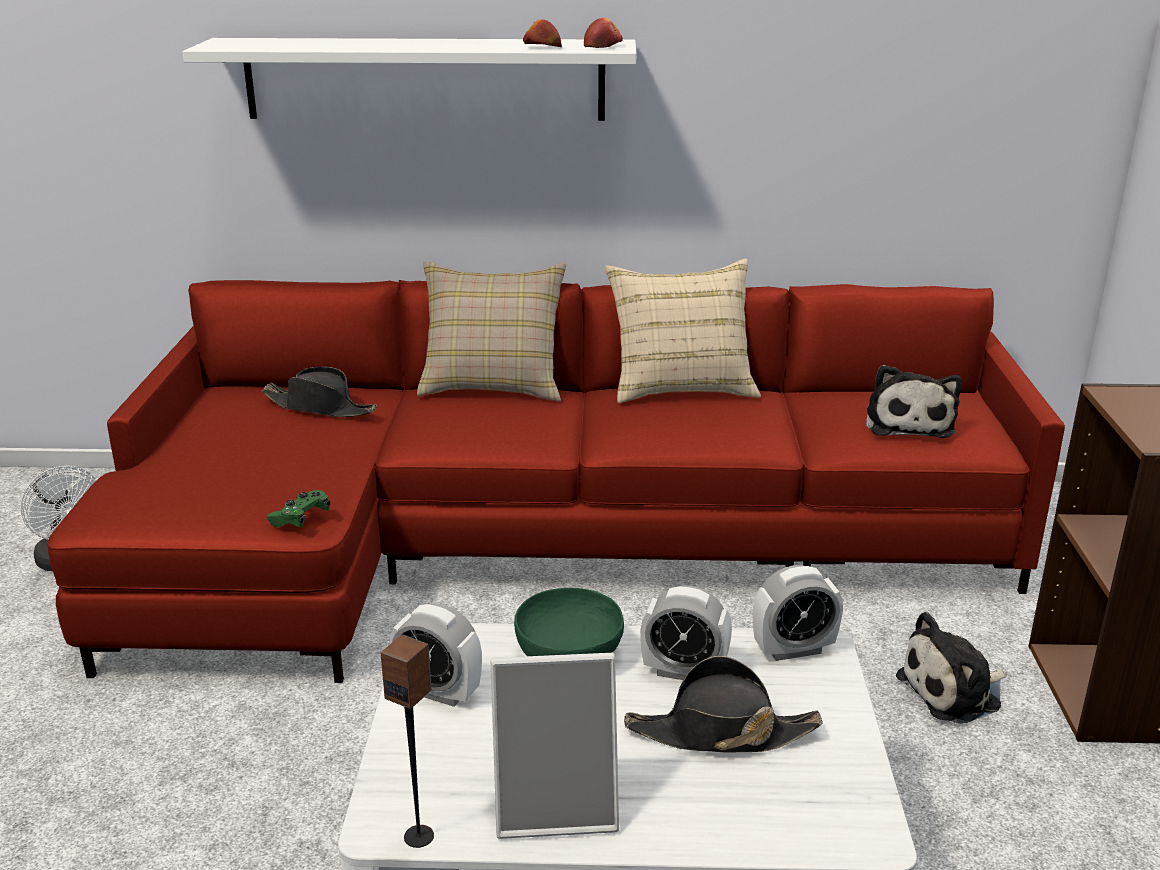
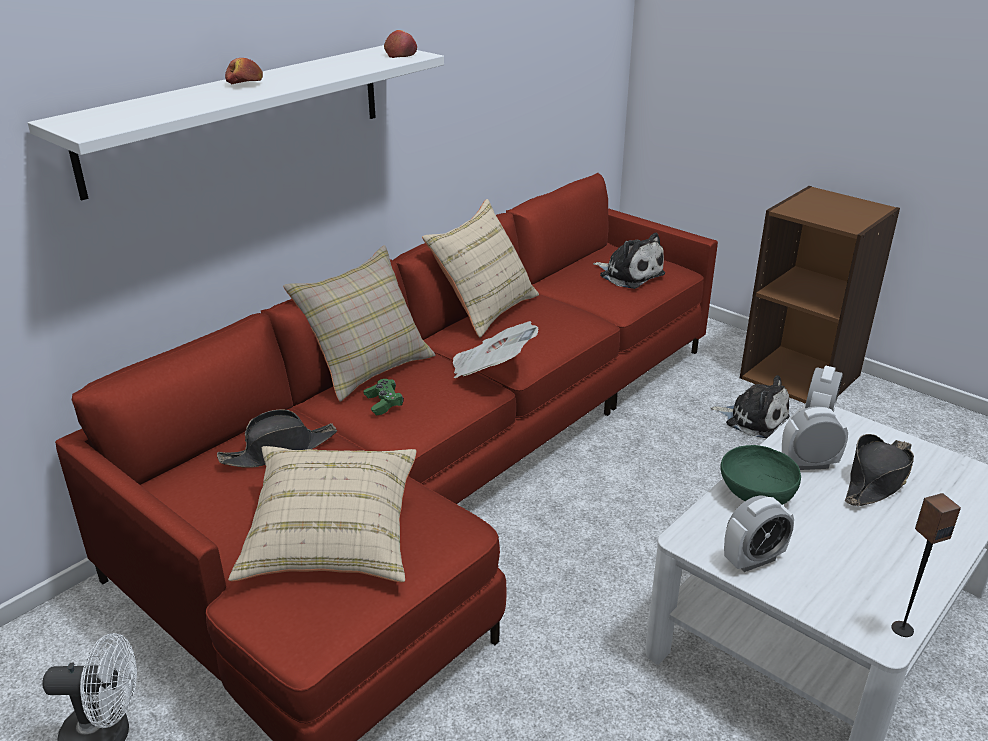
camera: 50 degrees left, 5 degrees up
(227, 473) = (331, 538): none -> beige pillow
(300, 518) = (457, 529): green game controller -> green game controller (384, 403)
(542, 47) = (368, 65): apple -> apple (245, 84)
(557, 805) = (905, 564): picture frame -> none
(574, 432) = (491, 370): none -> newspaper
(684, 672) = (809, 464): alarm clock -> alarm clock turned 150 degrees counterclockwise
(954, 692) = (753, 419): plush toy -> plush toy turned 75 degrees counterclockwise

